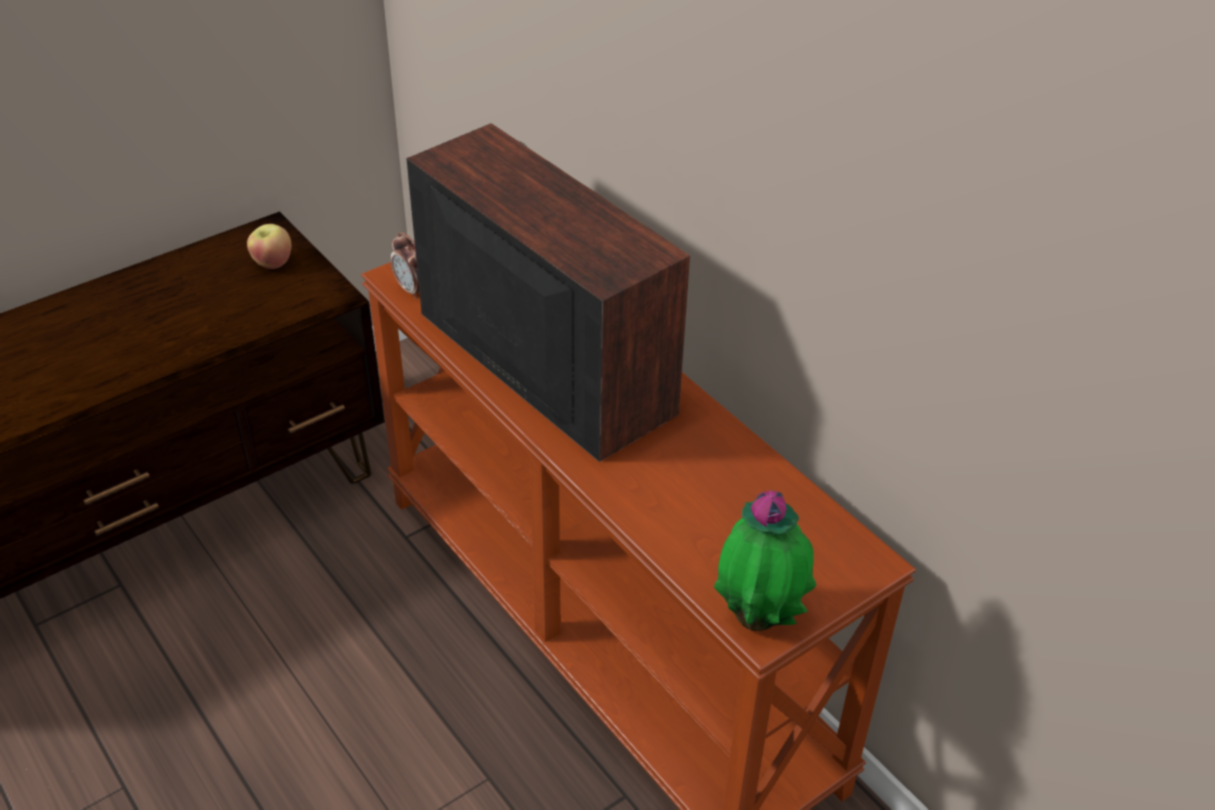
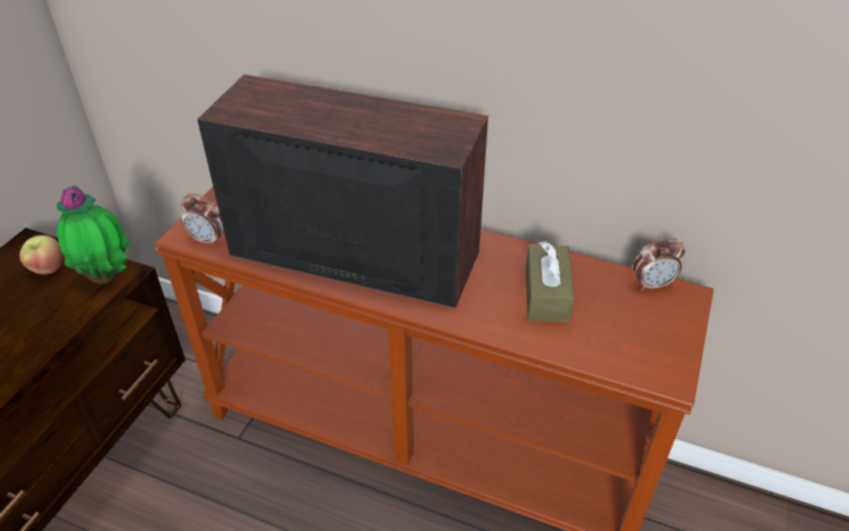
camera: 30 degrees left, 0 degrees up
(710, 490) = (546, 294): none -> brown tissue box
(759, 617) = (658, 368): potted plant -> potted plant (107, 276)
(843, 533) = (652, 284): none -> alarm clock

